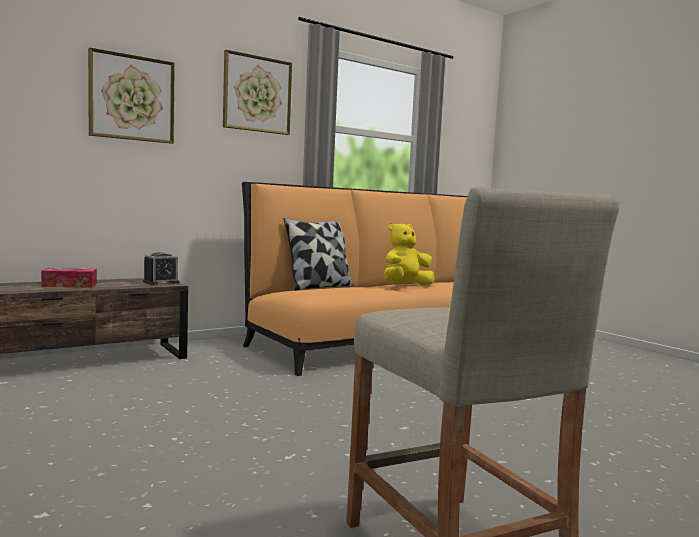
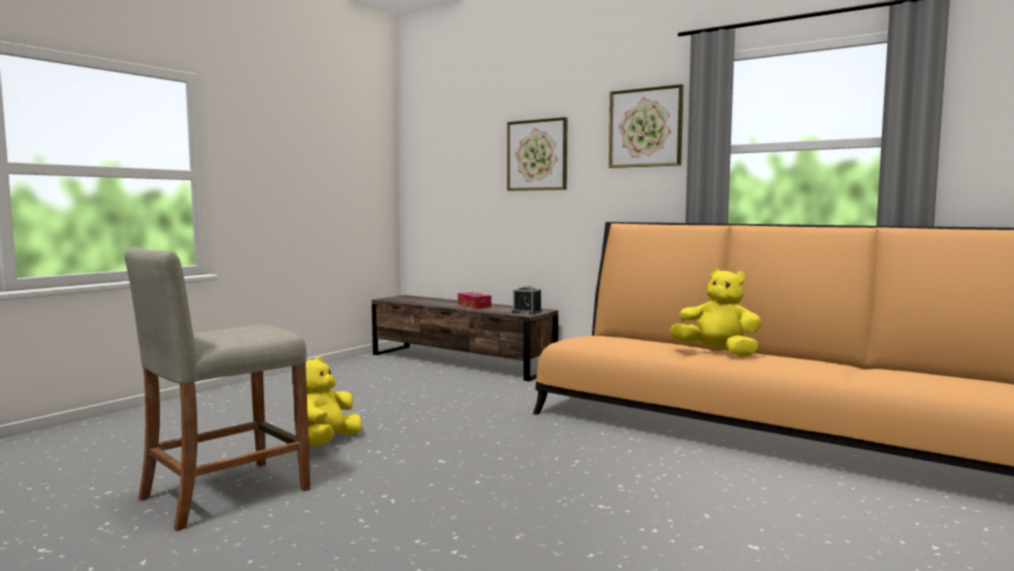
camera: 70 degrees right, 0 degrees up
(294, 473) = (327, 442): none -> yellow plush toy
(318, 287) = (651, 339): pillow -> none

